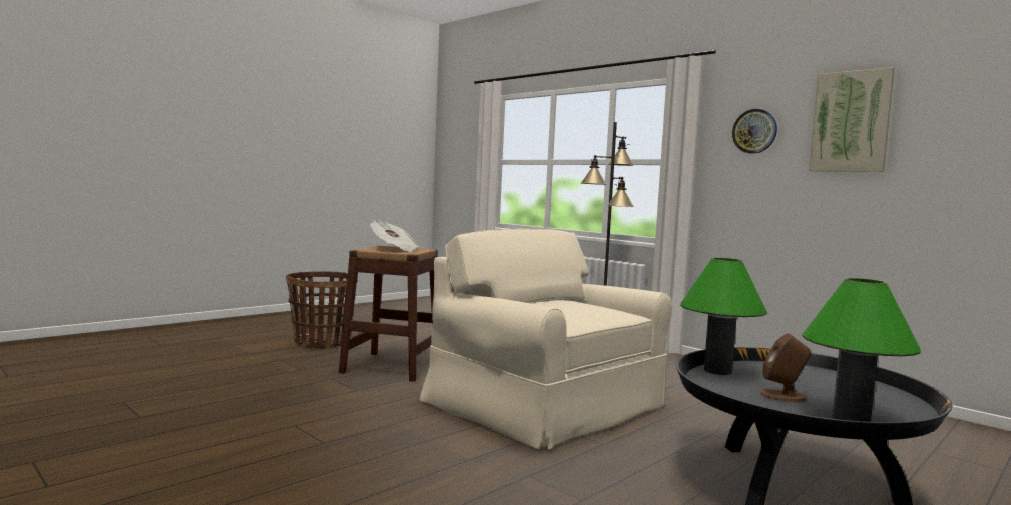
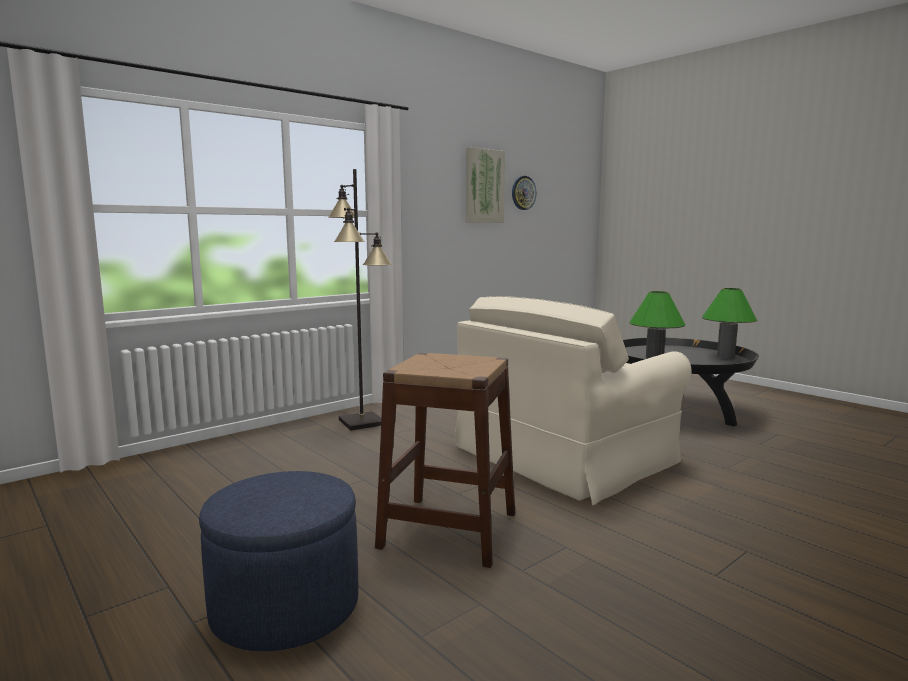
camera: 85 degrees left, 5 degrees up
(321, 342) = (285, 607): basket -> blue ottoman
(394, 249) = (439, 365): newspaper -> none
(754, 131) = (428, 187): wall clock -> wall clock (523, 193)
(783, 396) = (696, 360): brown speaker -> none

